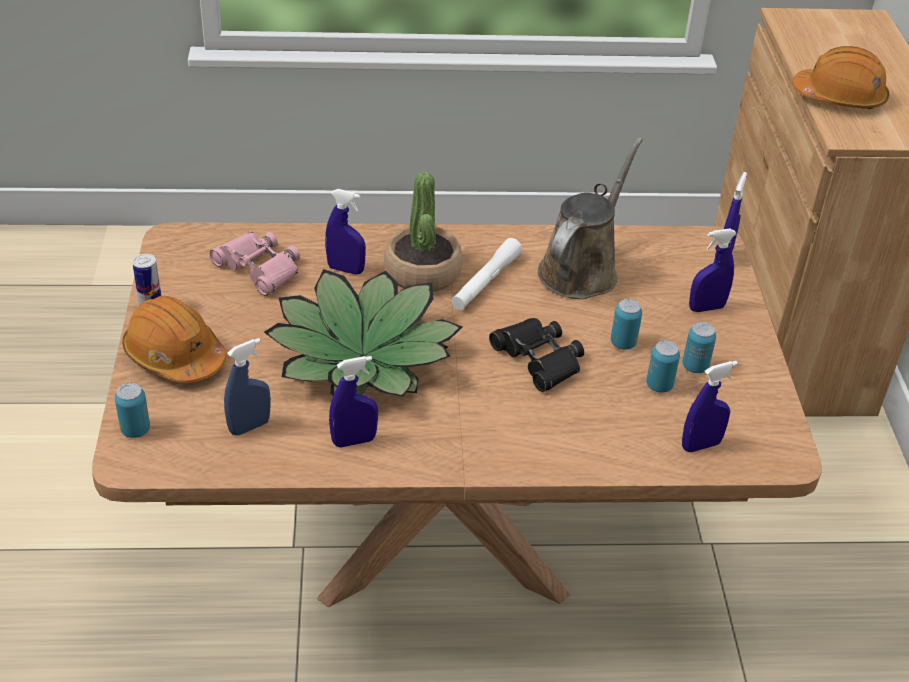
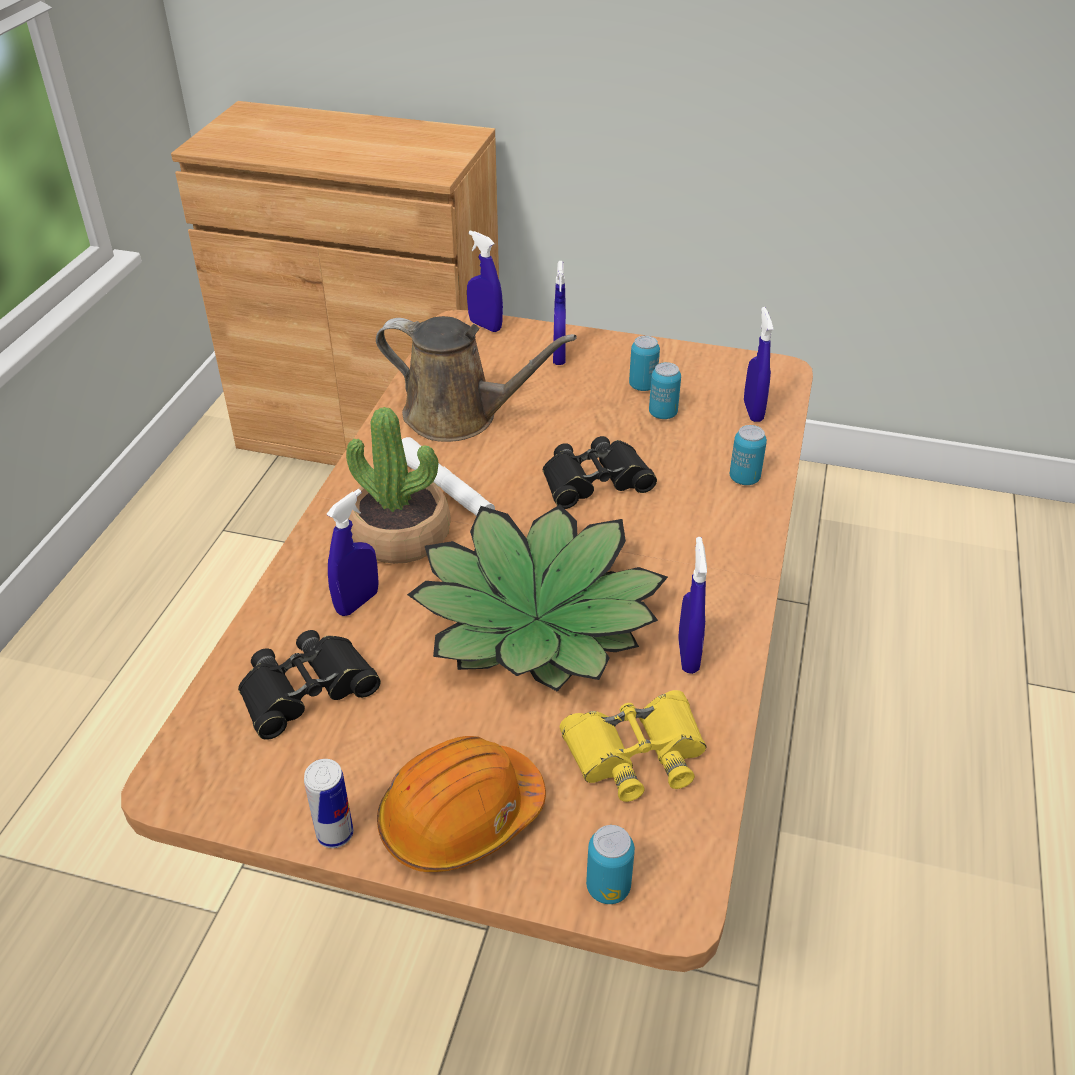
camera: 70 degrees left, 0 degrees up
(249, 426) = (636, 753): blue spray bottle -> yellow binoculars
(259, 268) = (306, 690): pink binoculars -> black binoculars
(581, 269) = (459, 416): brown watering can -> brown watering can turned 150 degrees clockwise
(623, 343) = (591, 419): can -> can (744, 478)
(839, 97) = (370, 159): orange hard hat -> none

